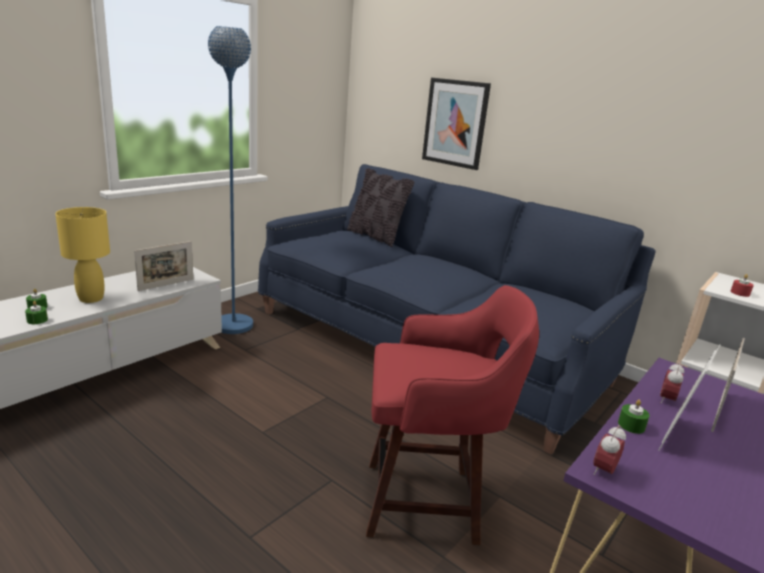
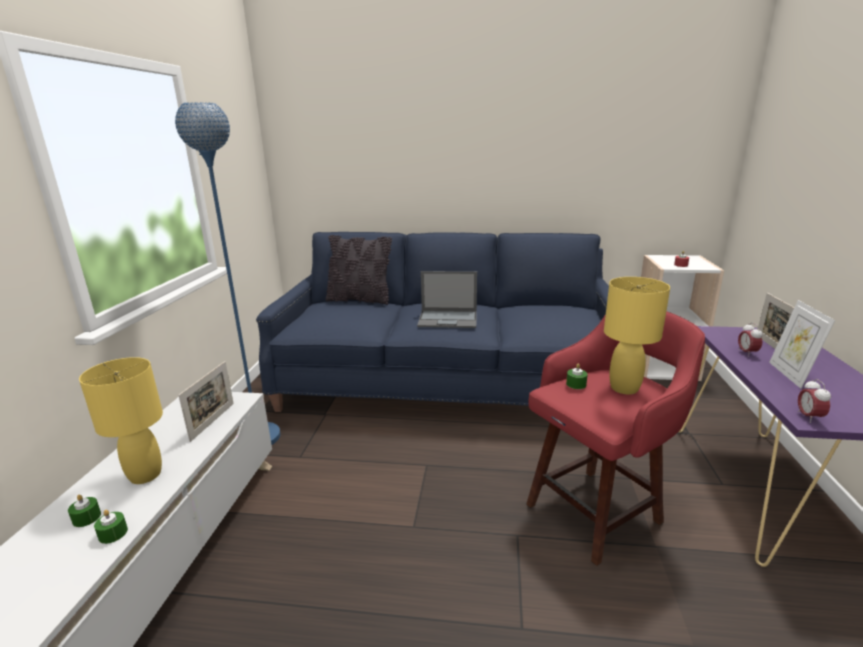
camera: 30 degrees left, 0 degrees up
(420, 272) = (448, 319): none -> laptop
(455, 123) = (400, 176): picture -> none
(457, 371) = (625, 388): none -> yellow table lamp
(631, 425) = (764, 379): green candle -> green candle (576, 384)

